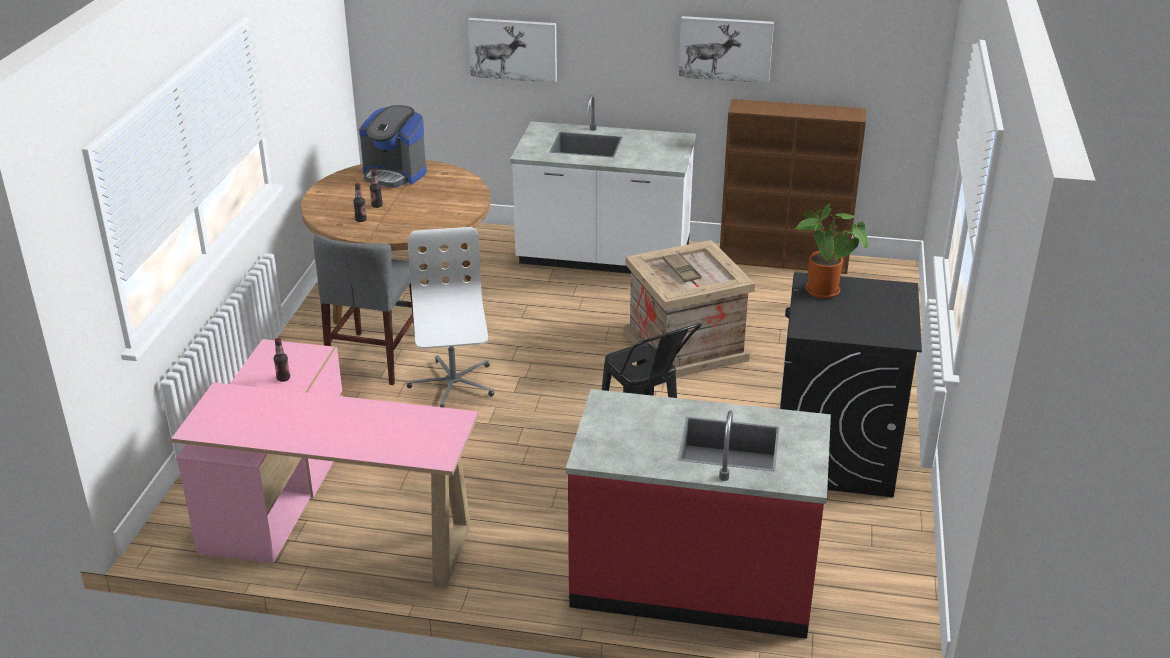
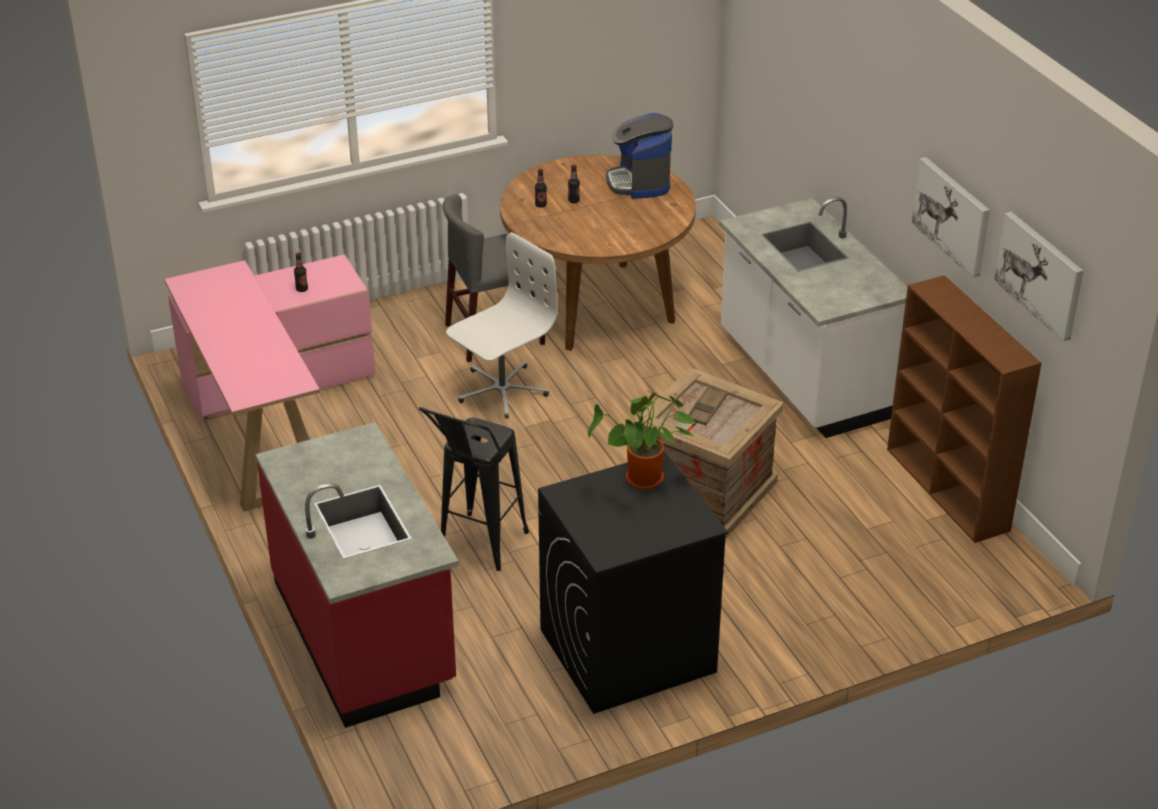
camera: 55 degrees right, 5 degrees up
(513, 49) = (814, 114): picture -> picture (1040, 274)

